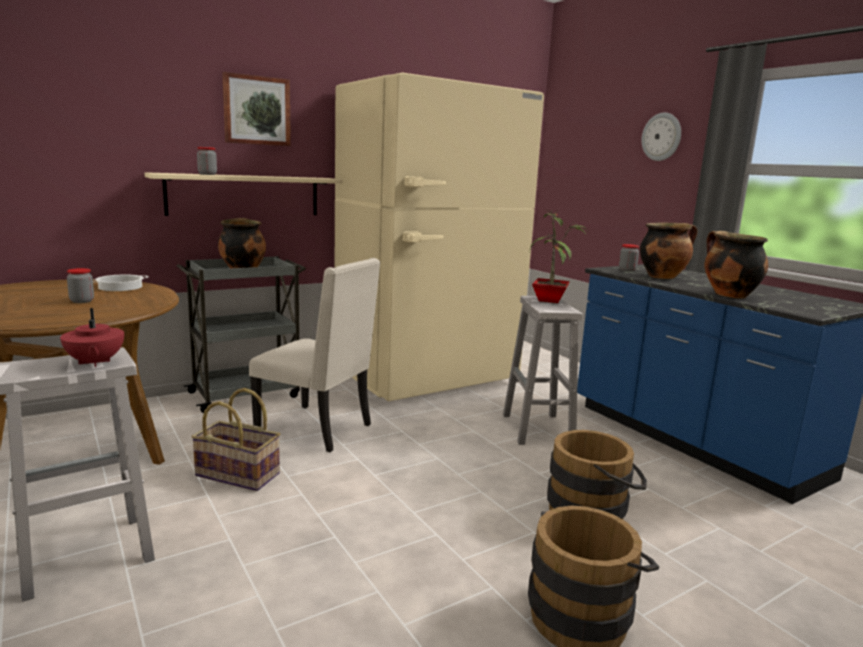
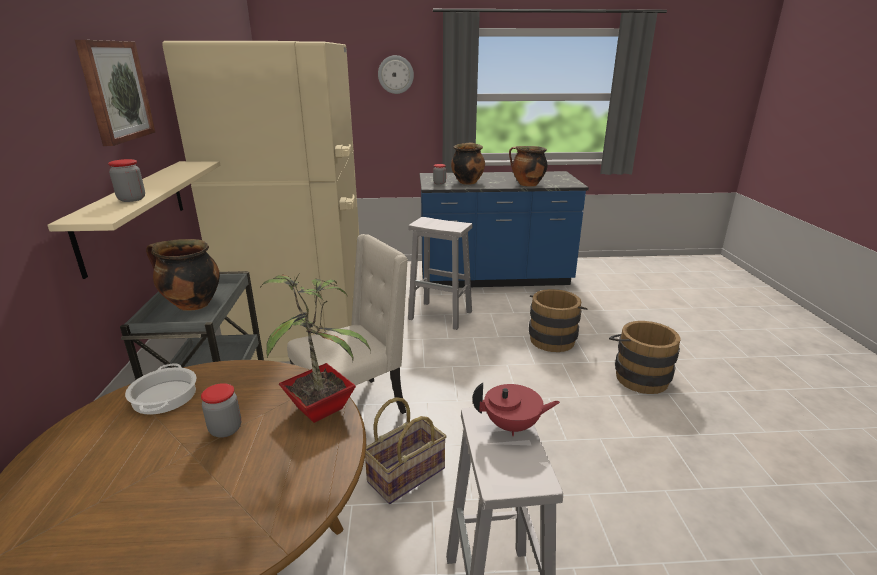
camera: 60 degrees left, 10 degrees up
(551, 300) = (433, 221): potted plant -> potted plant (322, 407)

